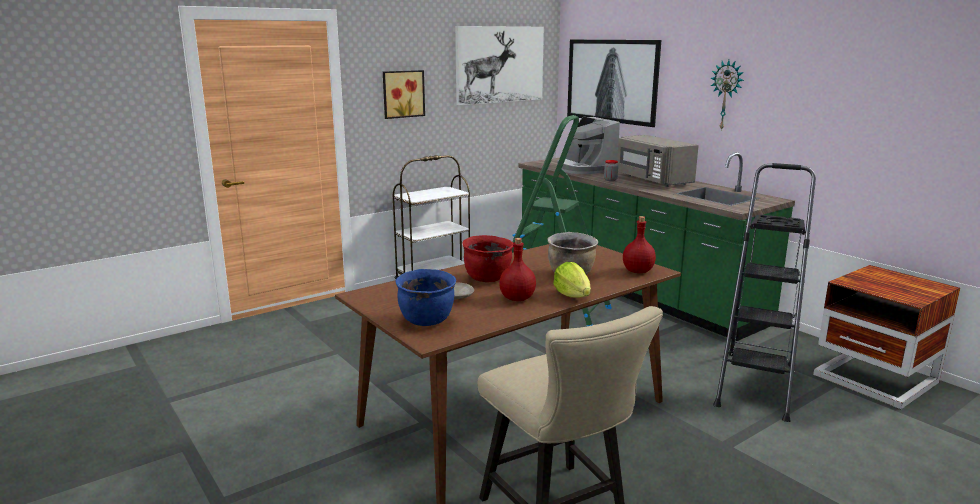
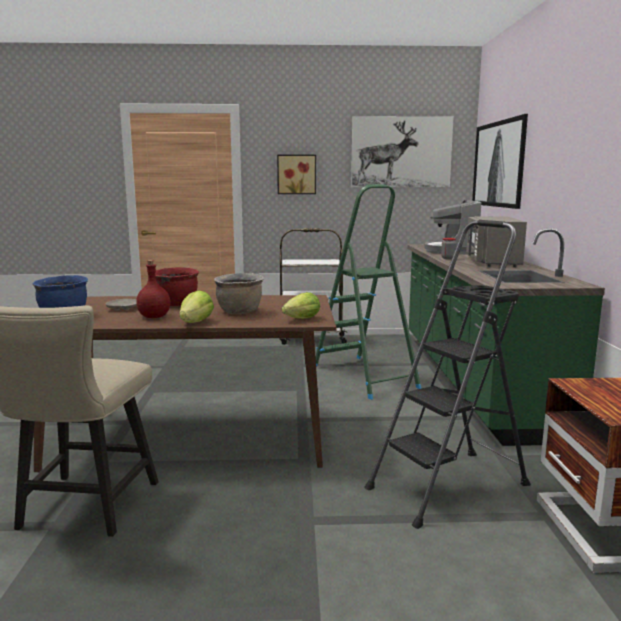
camera: 35 degrees right, 5 degrees down
(638, 271) = (300, 319): red bottle -> lettuce
(726, 95) = (564, 165): wall clock -> none

